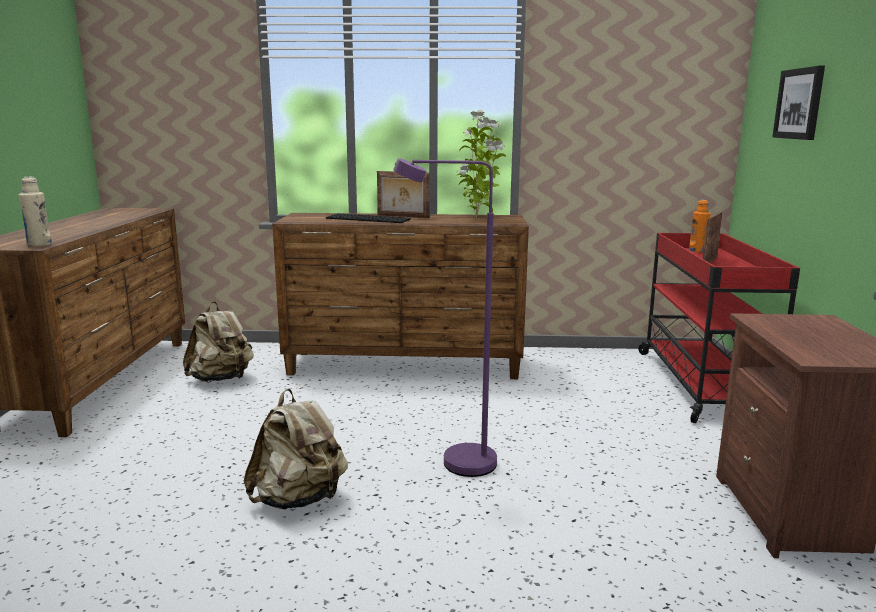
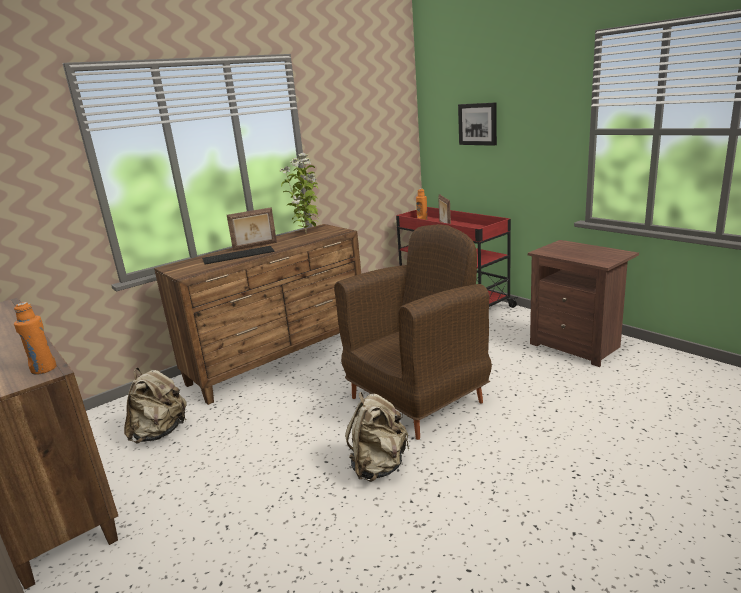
camera: 40 degrees left, 5 degrees up
(39, 244) = (43, 369): beige bottle -> orange bottle
(454, 462) = (418, 399): purple floor lamp -> brown armchair

